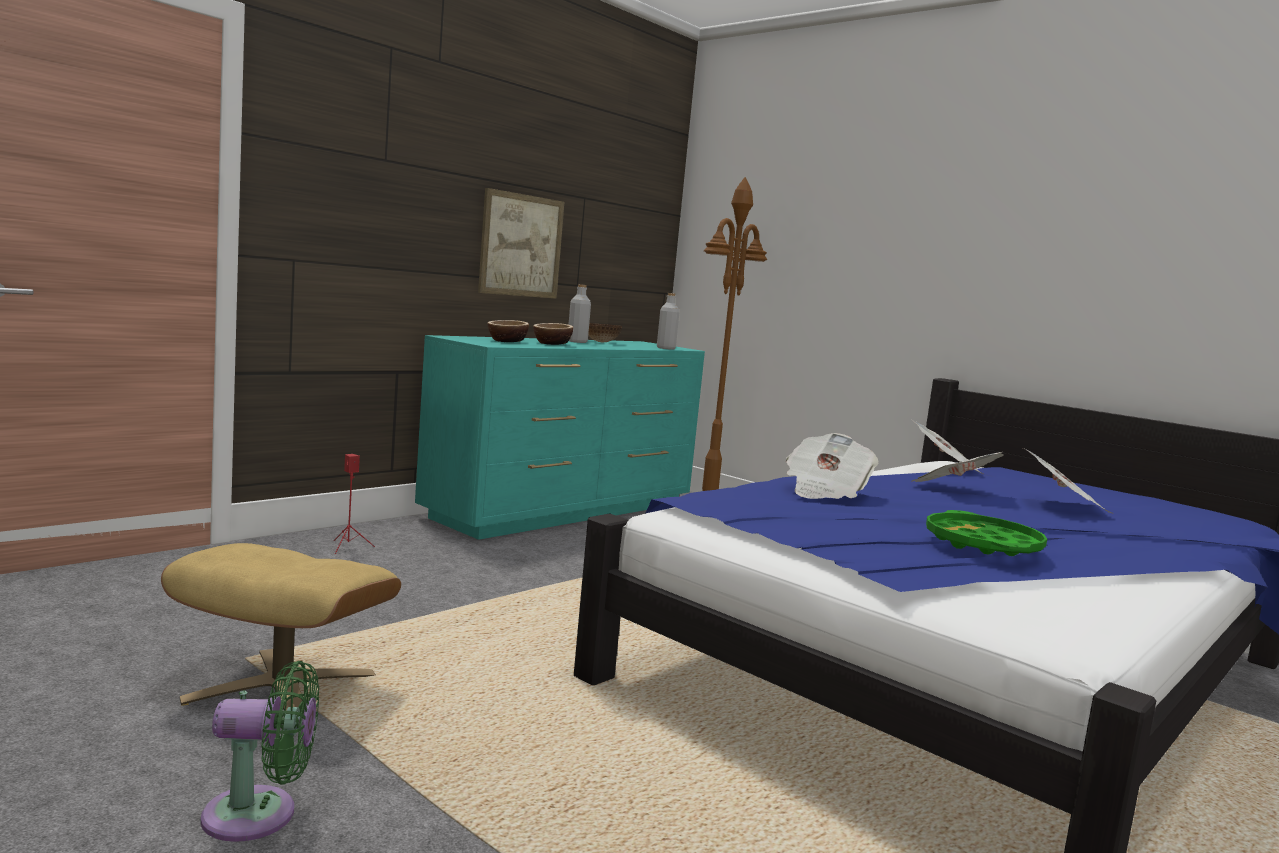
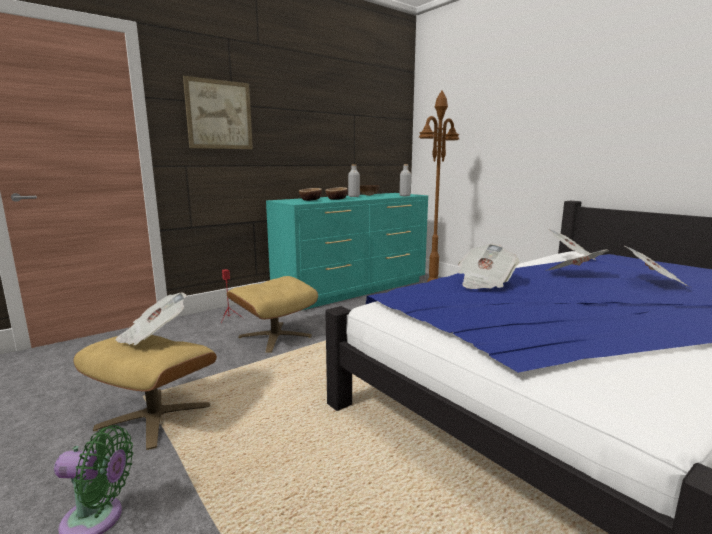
camera: 10 degrees right, 5 degrees up
(294, 546) = (153, 335): none -> newspaper
(446, 578) = (275, 336): none -> beige ottoman
(521, 245) = (318, 145): picture -> picture (219, 115)
(982, 544) = (590, 322): green tray -> none

